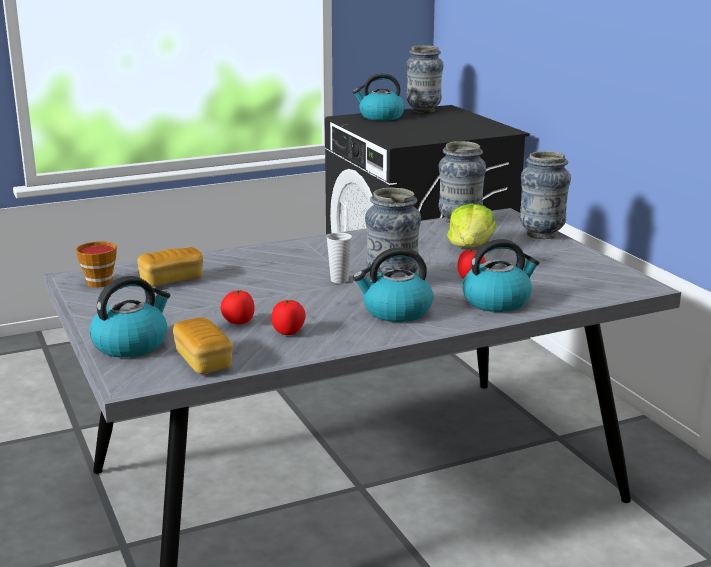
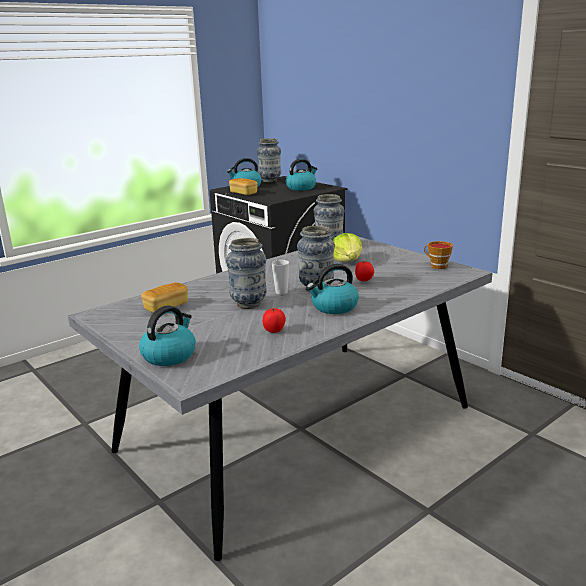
camera: 15 degrees left, 0 degrees up
(97, 282) = (112, 315): cup -> cup (436, 266)
(203, 361) = (230, 359): bread -> bread (243, 193)
(238, 322) = (234, 329): tomato -> none
(497, 301) = (391, 292): kettle -> kettle (301, 188)
(541, 234) = (384, 248): vase -> vase (249, 304)

